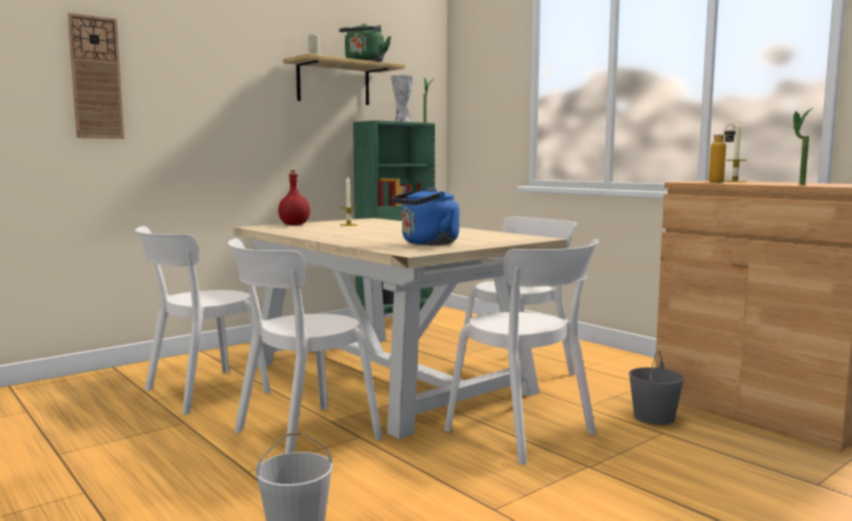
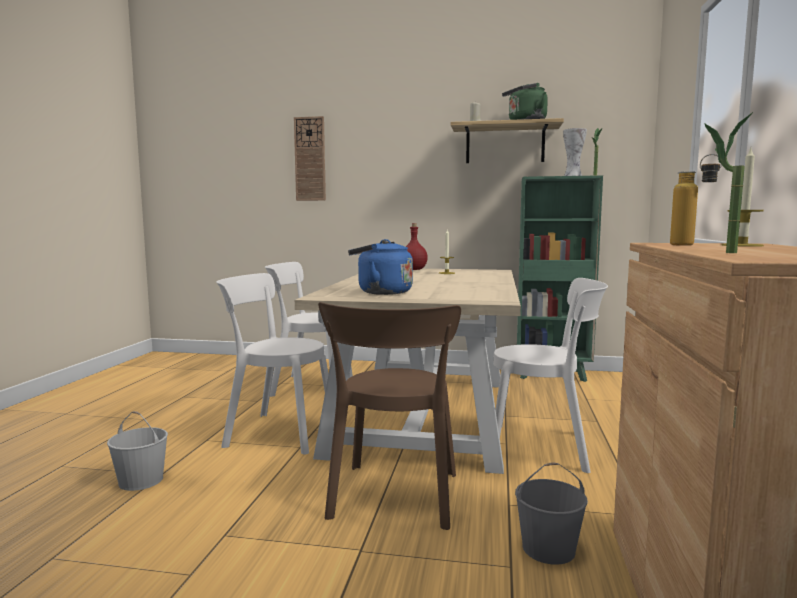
camera: 50 degrees right, 0 degrees up
(525, 433) = (394, 498): white chair -> brown chair

